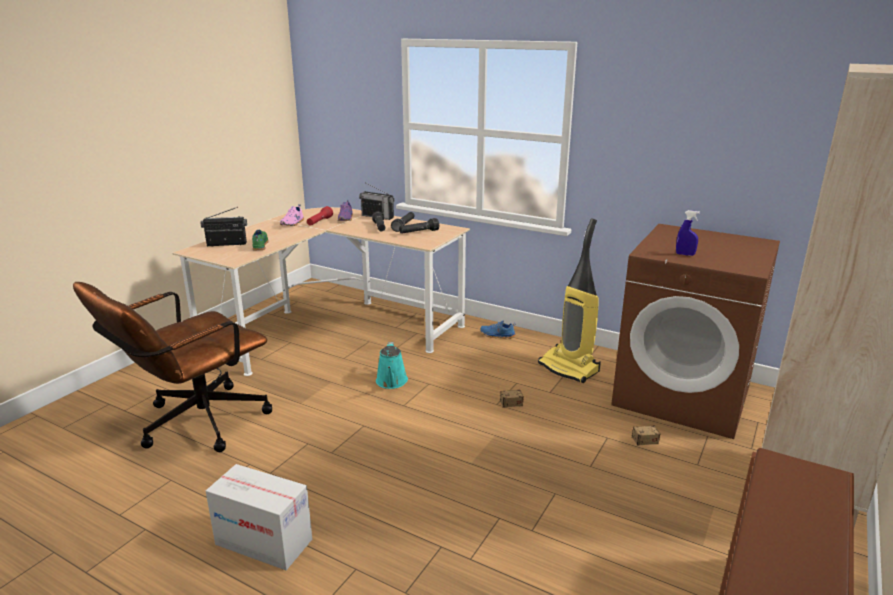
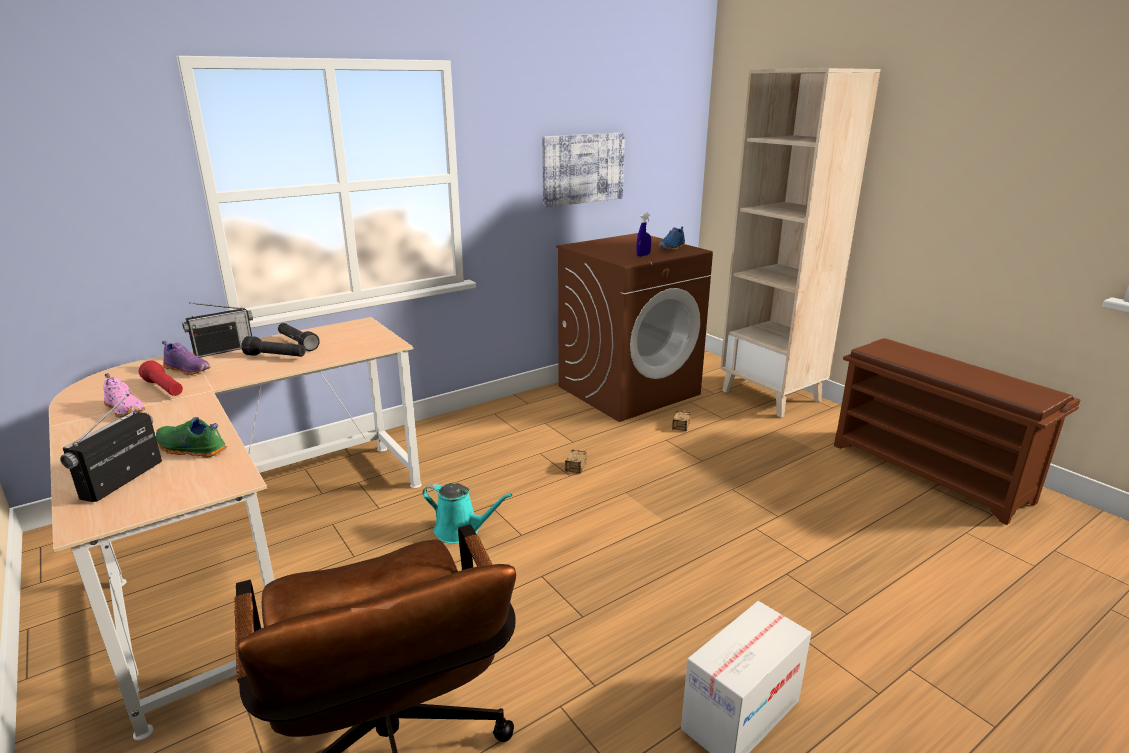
camera: 65 degrees left, 0 degrees up
(418, 232) = (339, 340): black flashlight -> none
(497, 335) = (432, 435): blue shoe -> blue shoe (672, 248)
(569, 368) = (540, 419): vacuum cleaner -> none
(711, 154) = (583, 168): none -> picture

